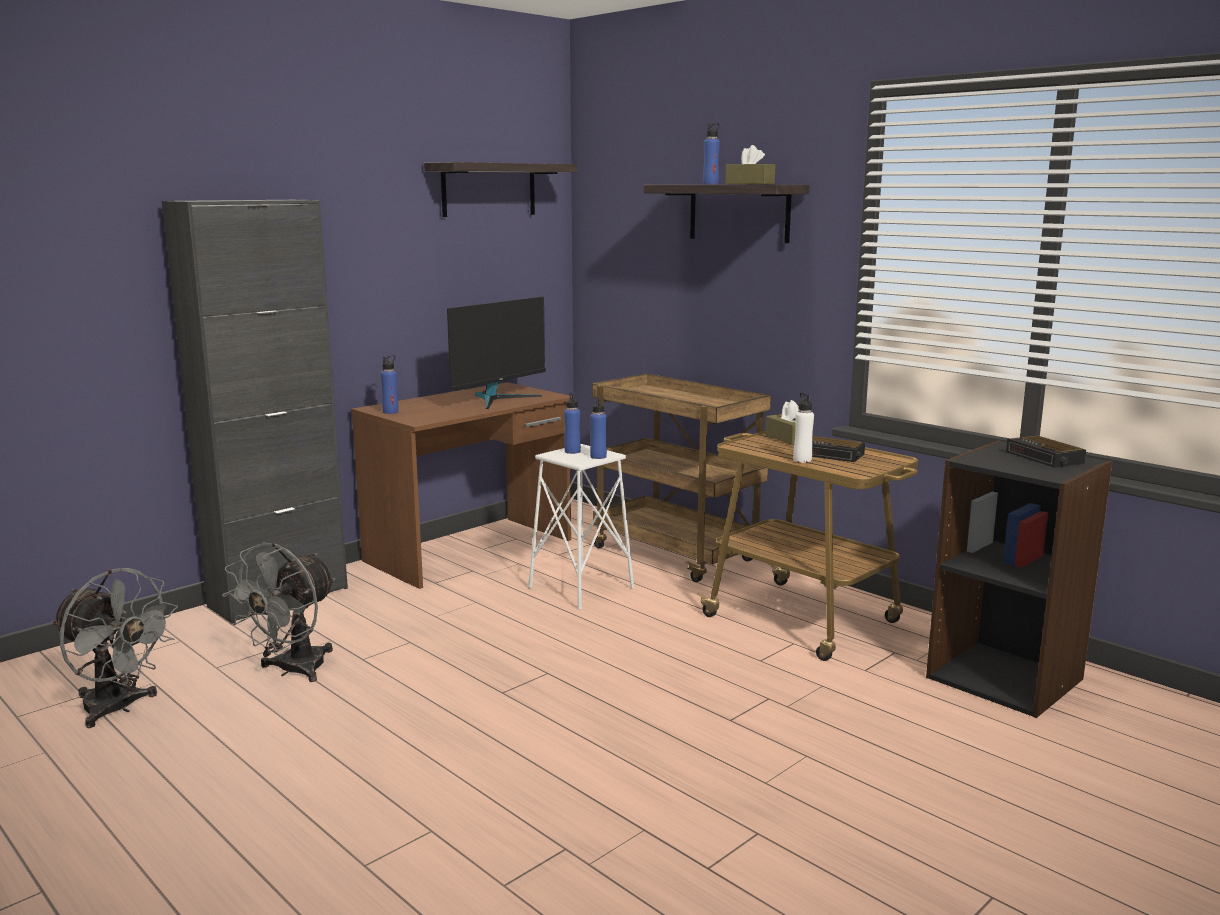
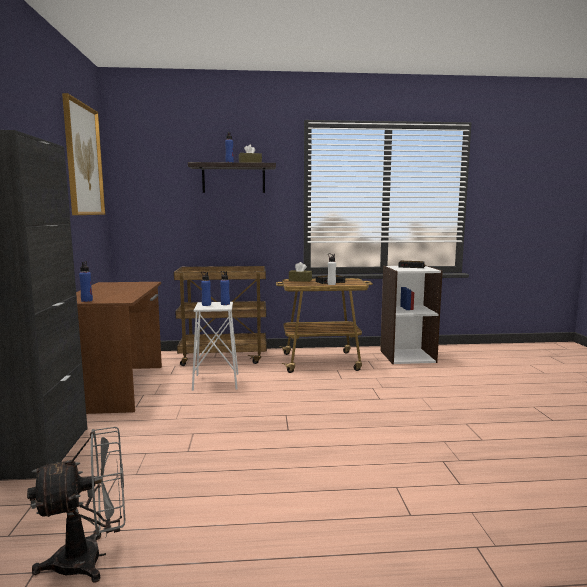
camera: 50 degrees left, 5 degrees down
(292, 671) = (161, 475): grey fan -> none
(489, 189) = (83, 160): shelf -> picture
(498, 399) = (126, 287): monitor -> none
(1005, 678) = (407, 356): black bookcase -> white bookcase

